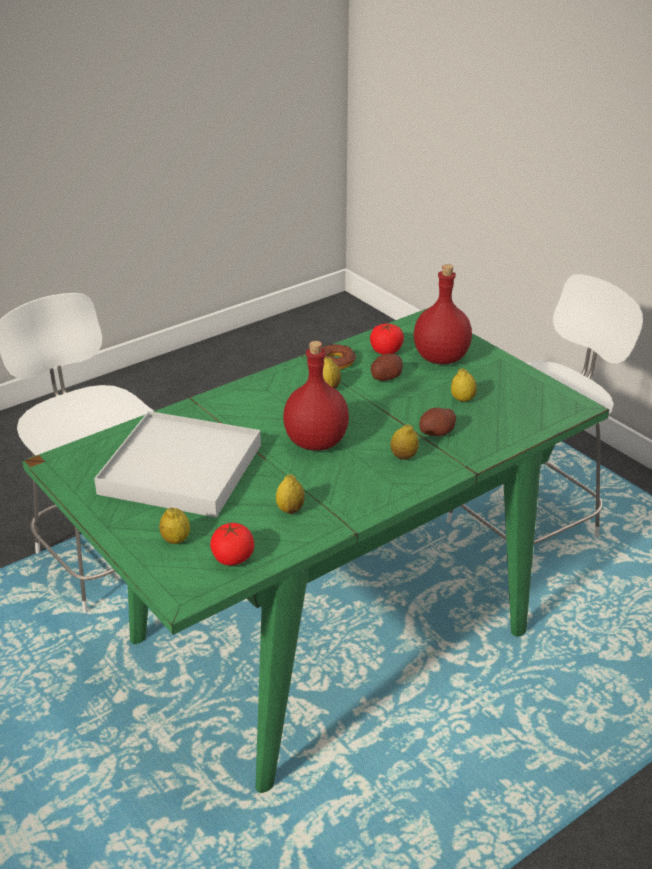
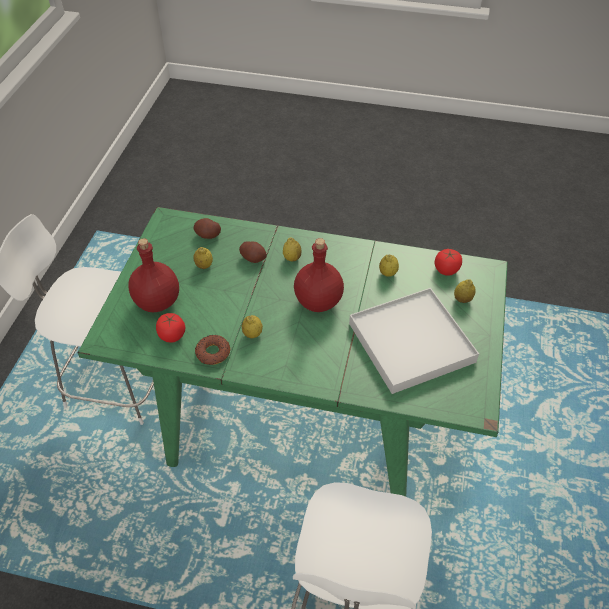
camera: 130 degrees left, 15 degrees up
(386, 377) = (210, 314): potato -> potato (208, 235)

